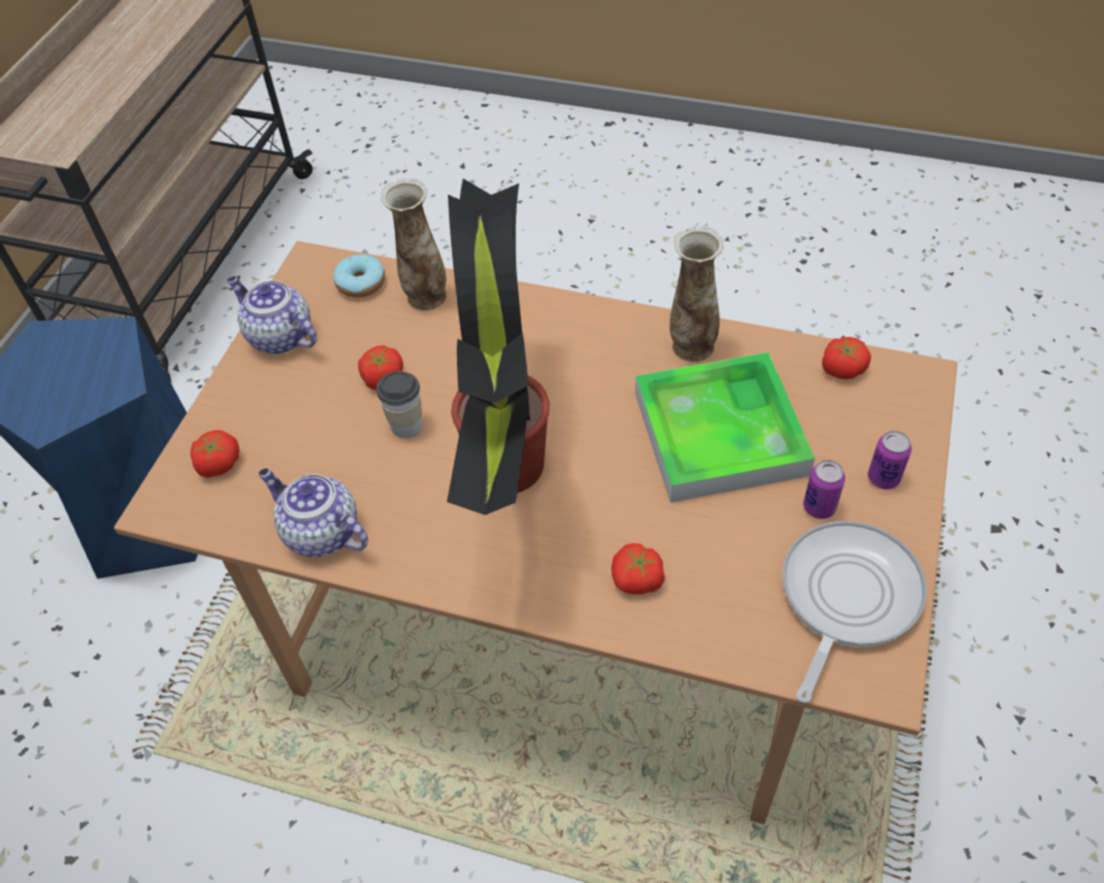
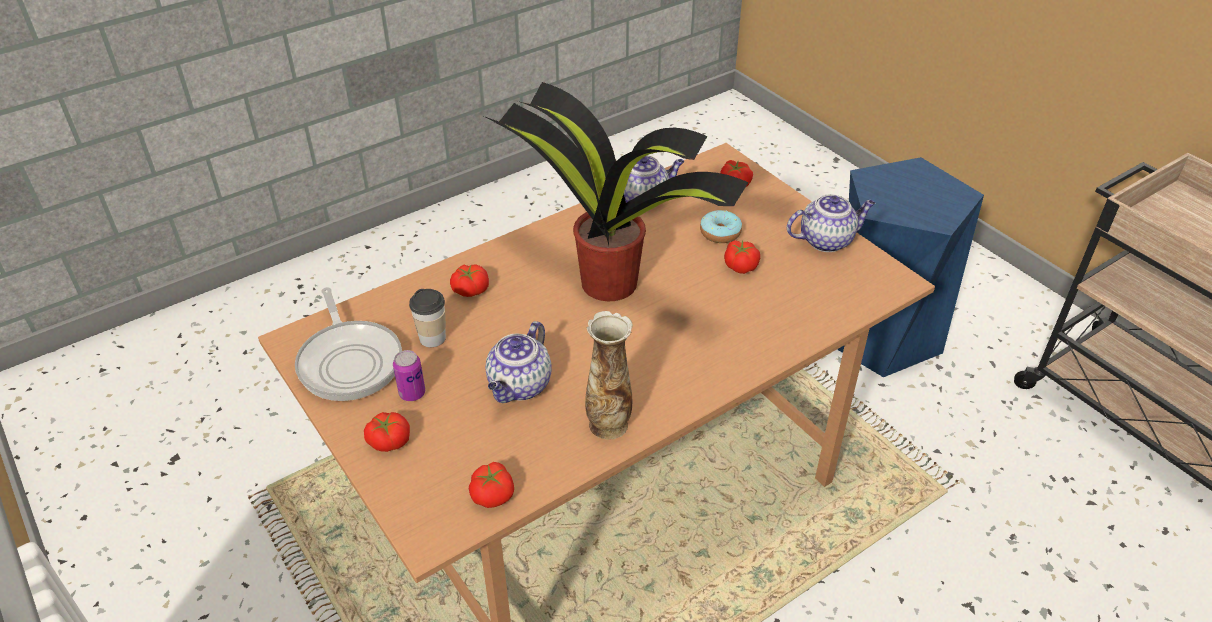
camera: 125 degrees right, 10 degrees down
(361, 283) = (851, 295): donut -> donut (720, 233)
(406, 426) = (686, 258): cup -> cup (432, 338)
(425, 297) = (805, 318): vase -> none
(719, 433) = (520, 387): tray -> teapot
(883, 478) = (389, 440): can -> tomato

